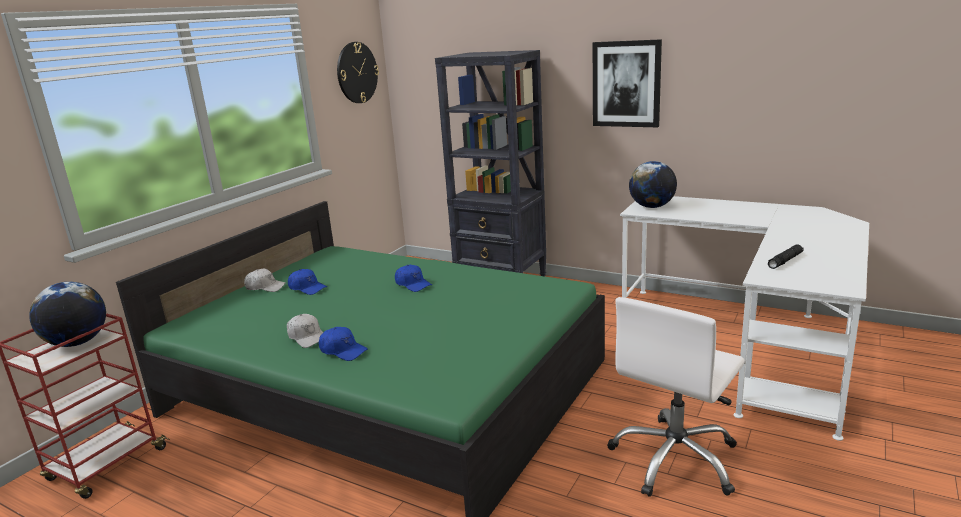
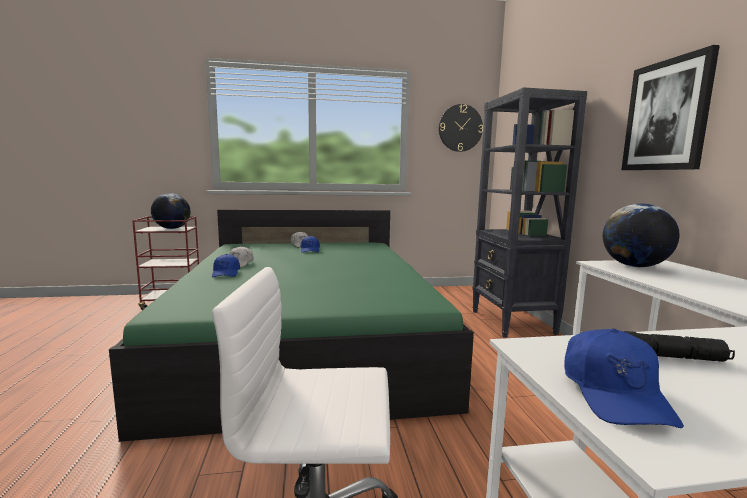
camera: 50 degrees right, 10 degrees down
(413, 284) = (352, 265): blue cap -> blue cap (614, 393)

